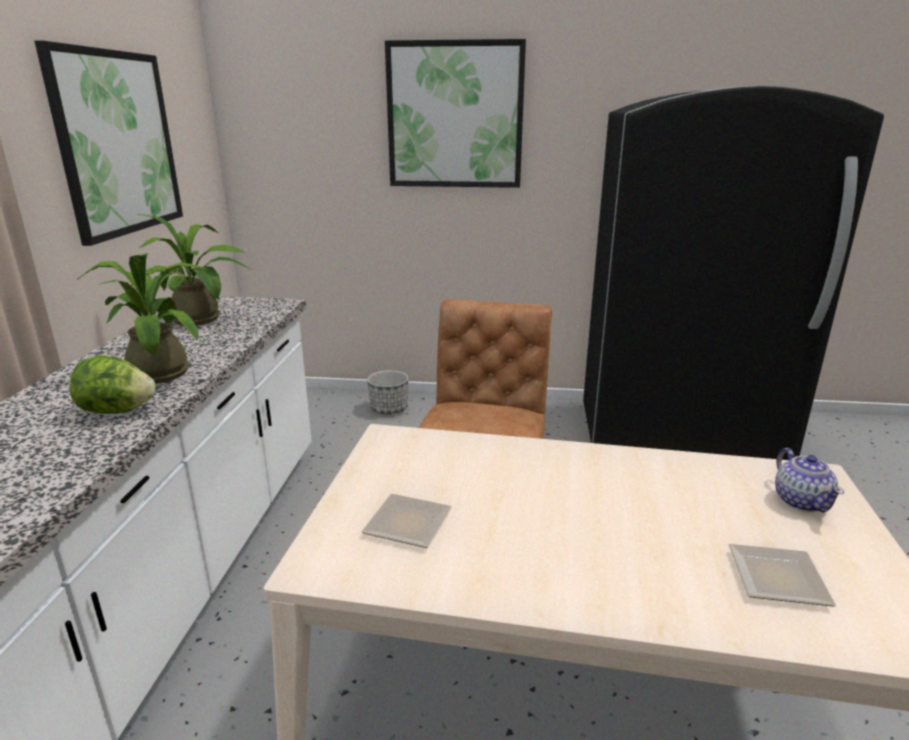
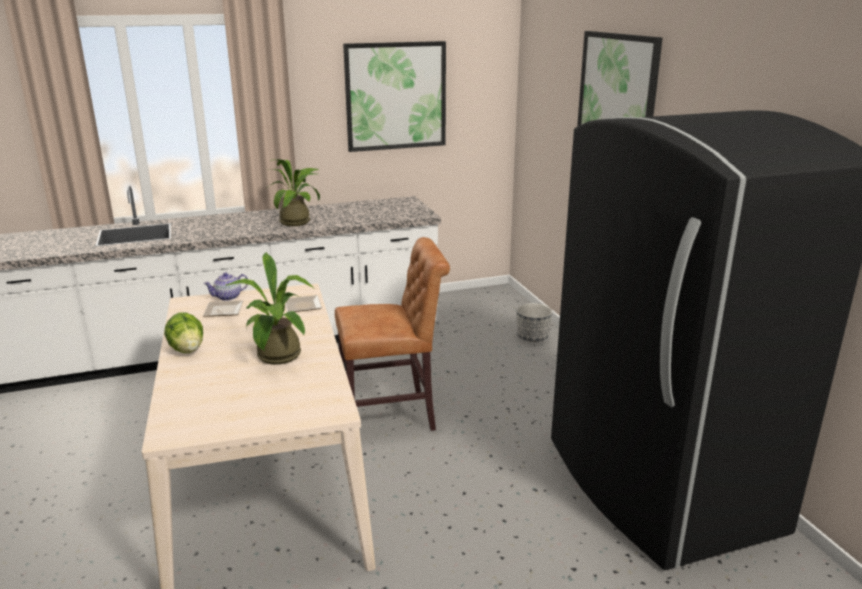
camera: 65 degrees right, 0 degrees up
(117, 411) = (251, 228): lettuce -> lettuce (187, 350)
(201, 320) = (374, 209): potted plant -> potted plant (278, 358)
(775, 580) = (210, 396): plate -> plate (301, 306)
(801, 501) = (297, 405): teapot -> teapot (228, 297)

